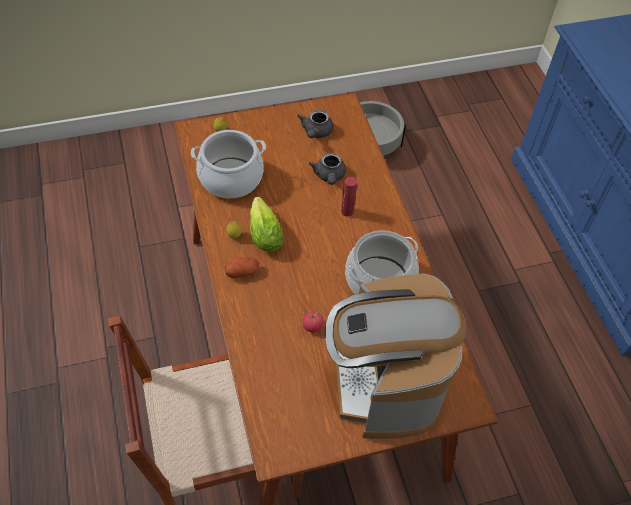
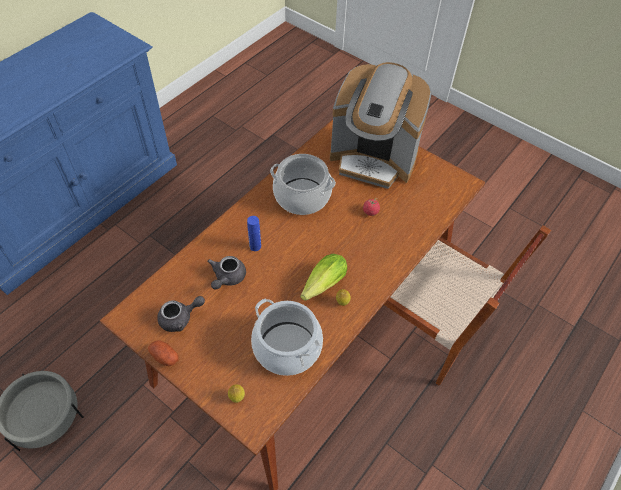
camera: 125 degrees left, 0 degrees up
(242, 272) = (368, 276): potato -> potato (164, 357)
(329, 176) = (227, 278): grey teapot -> grey teapot turned 150 degrees clockwise
(347, 211) = (255, 246): red bottle -> blue bottle
(384, 384) = (373, 159): coffee machine -> coffee machine turned 60 degrees clockwise

